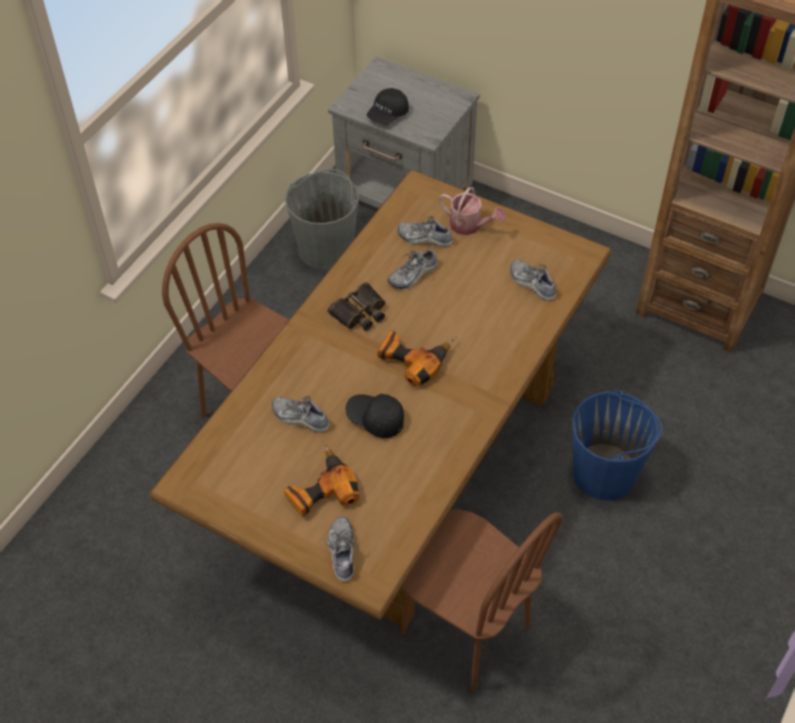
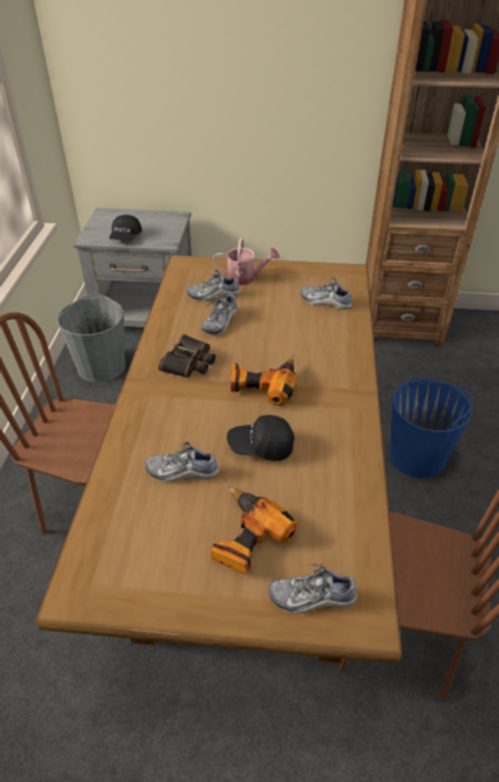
camera: 25 degrees left, 10 degrees down
(342, 552) = (312, 597): shoe -> shoe turned 60 degrees counterclockwise

